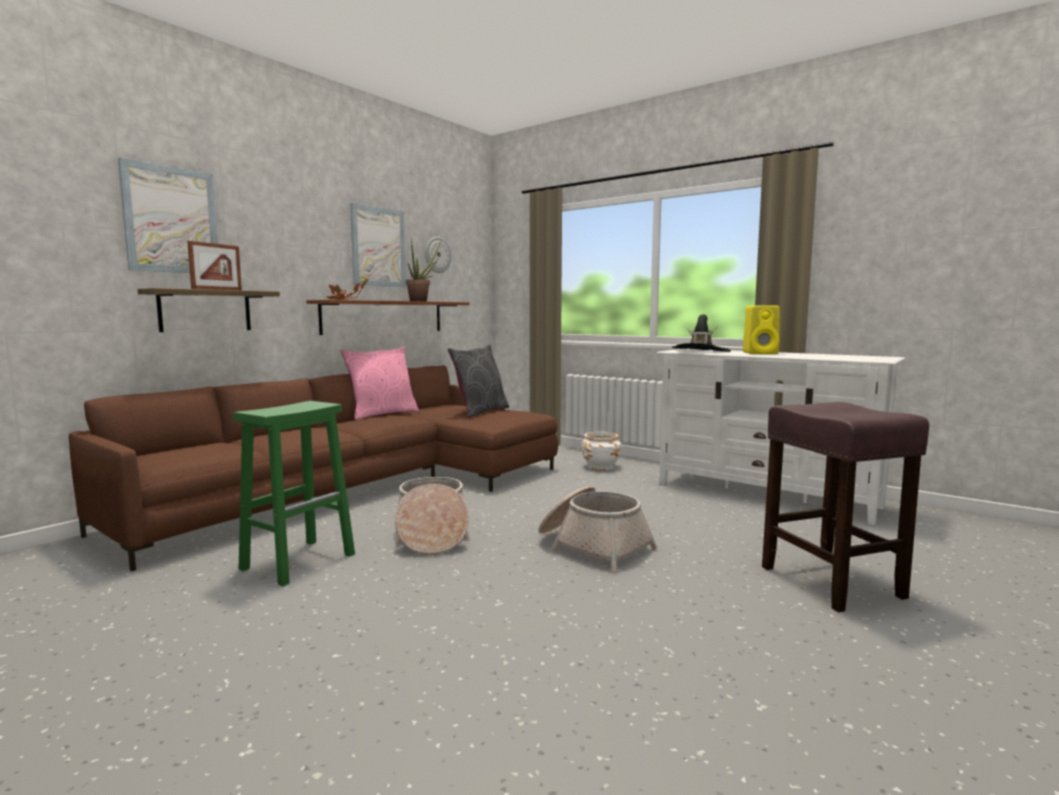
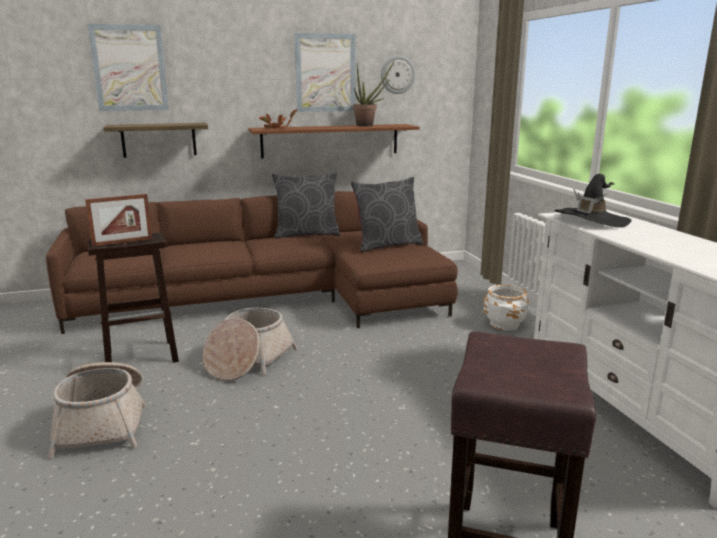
camera: 35 degrees right, 10 degrees up
(217, 289) = (158, 124): picture frame -> picture frame (122, 242)
(299, 561) = (142, 356): green stool -> brown stool
(382, 414) = (307, 234): pink pillow -> grey pillow
(592, 546) = (345, 416): basket -> basket (103, 422)
(761, 353) = (653, 237): yellow speaker -> none

